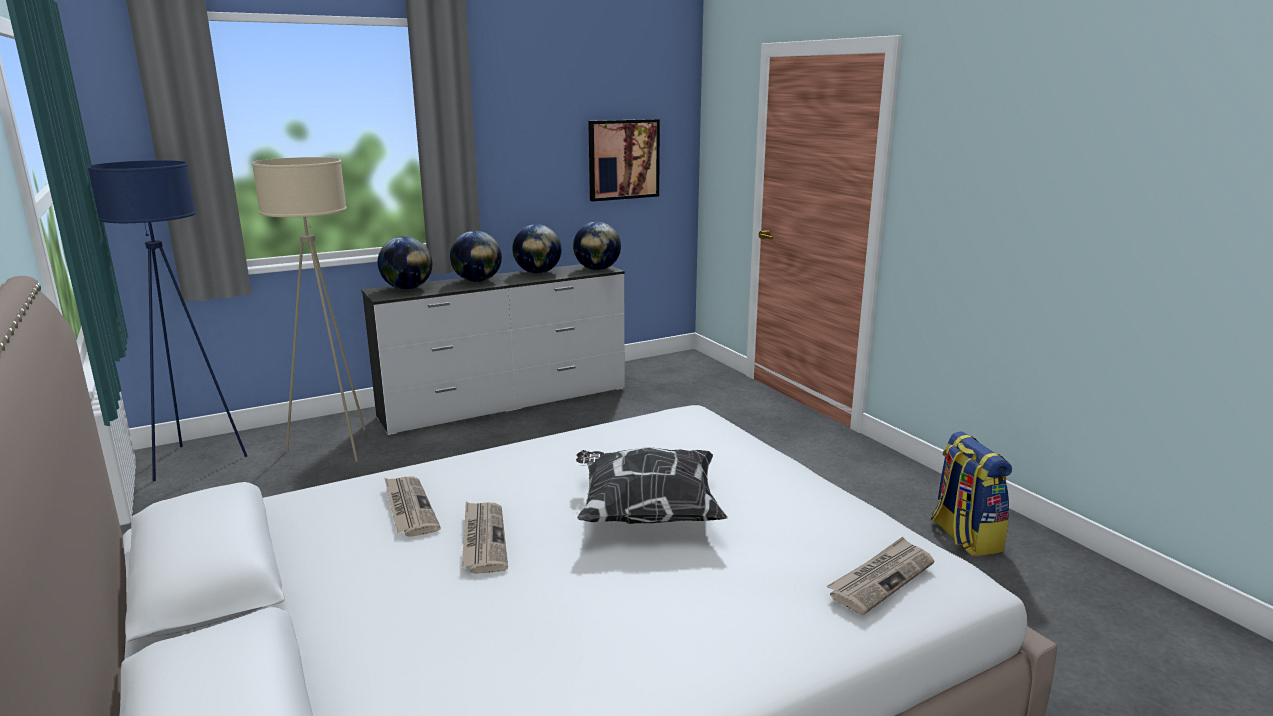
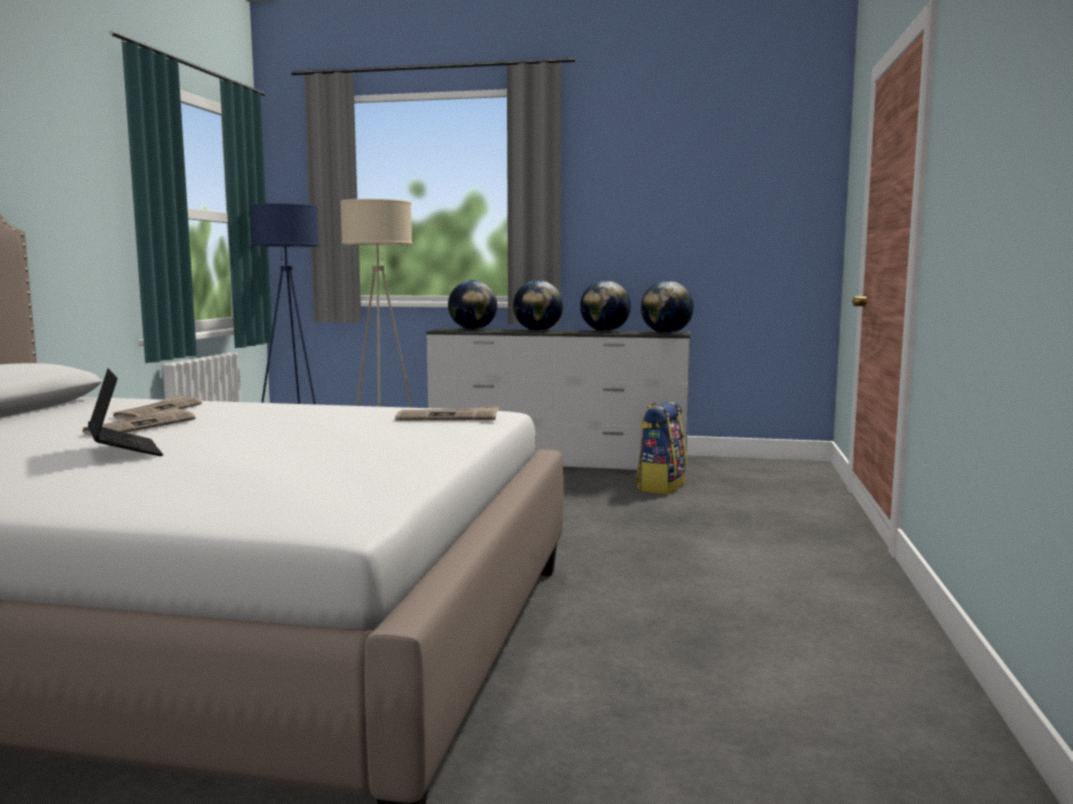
camera: 40 degrees right, 10 degrees down
(602, 580) = (125, 451): none -> laptop
(623, 159) = (738, 224): picture -> none
(646, 513) = (268, 439): pillow -> none
(881, 578) = (275, 493): newspaper -> newspaper (448, 417)
(964, 537) = (831, 670): backpack -> backpack (660, 486)

